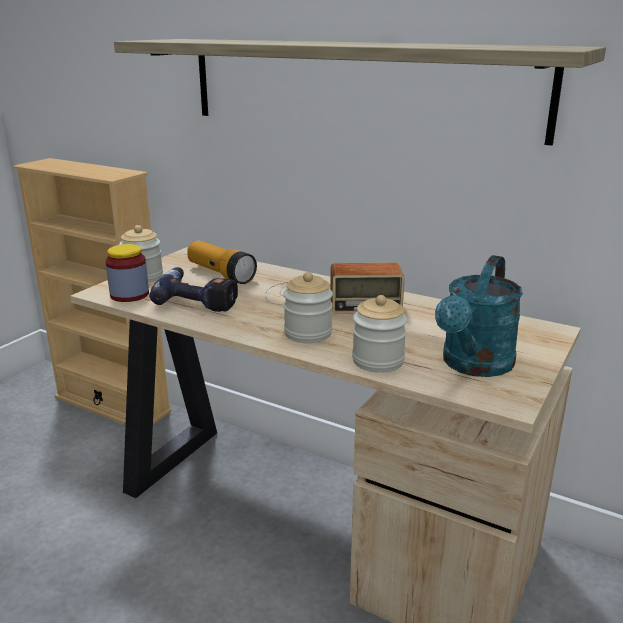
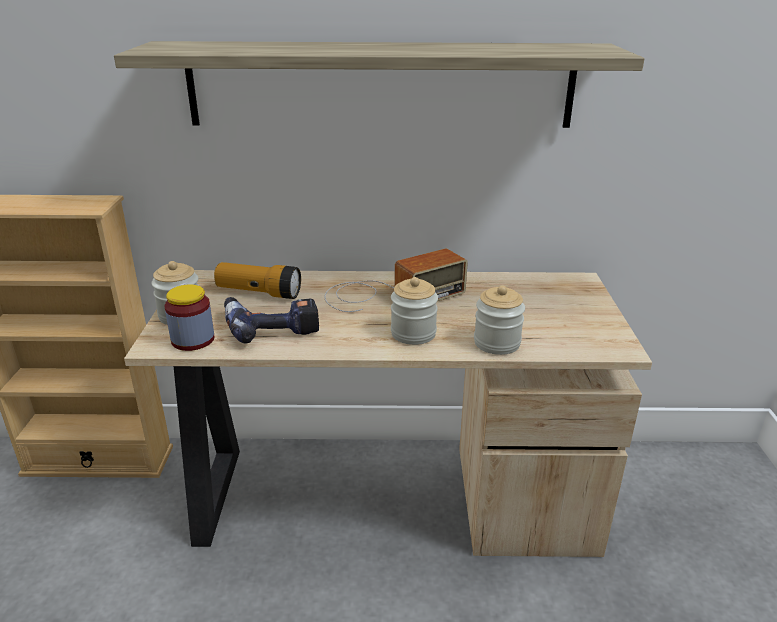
camera: 30 degrees left, 5 degrees up
(474, 366) = (566, 326): turquoise watering can -> none

